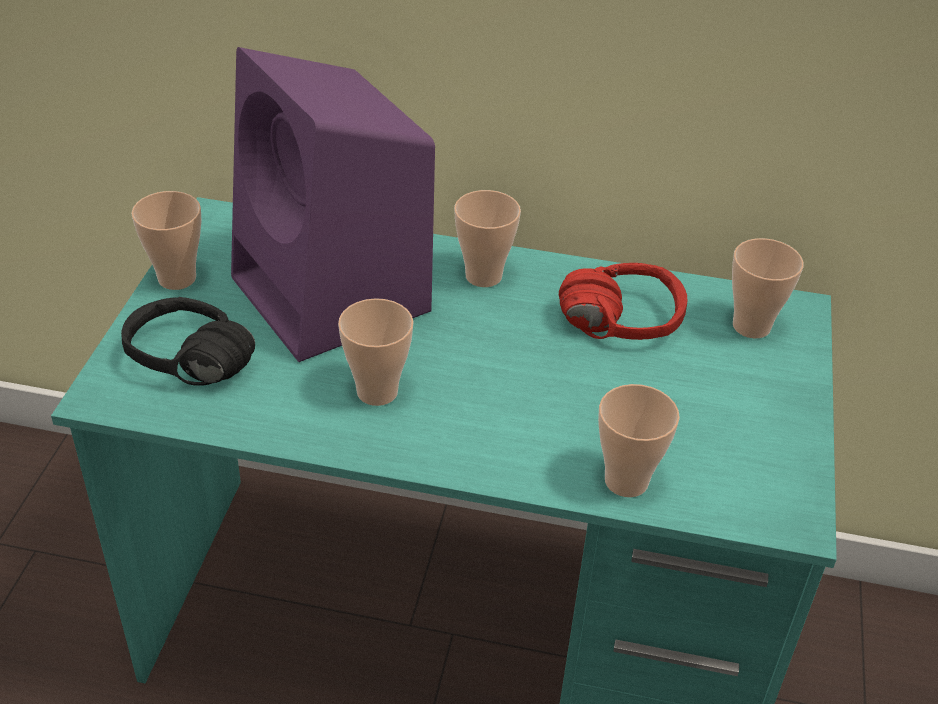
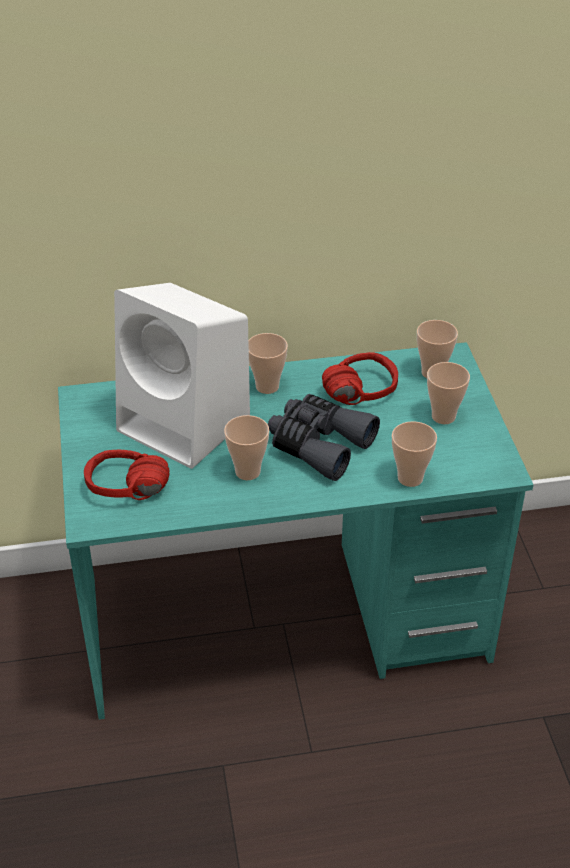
camera: 20 degrees left, 0 degrees up
(177, 278) = (83, 441): cup -> cup (443, 416)
(179, 373) = (125, 496): black headphones -> red headphones
(334, 296) = (187, 424): purple speaker -> white speaker
(509, 383) = (318, 444): none -> grey binoculars

